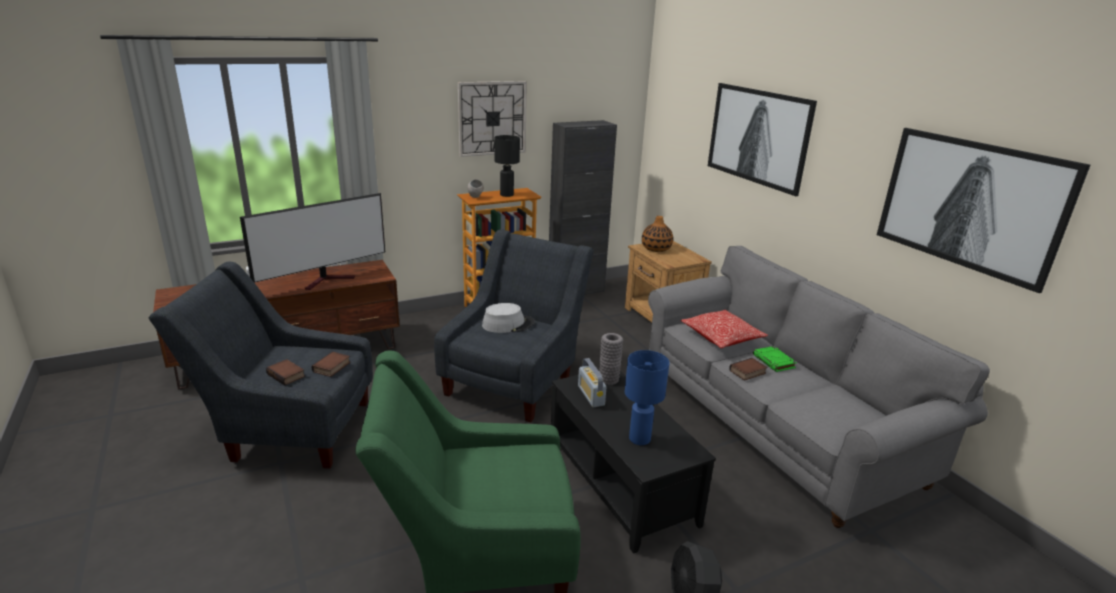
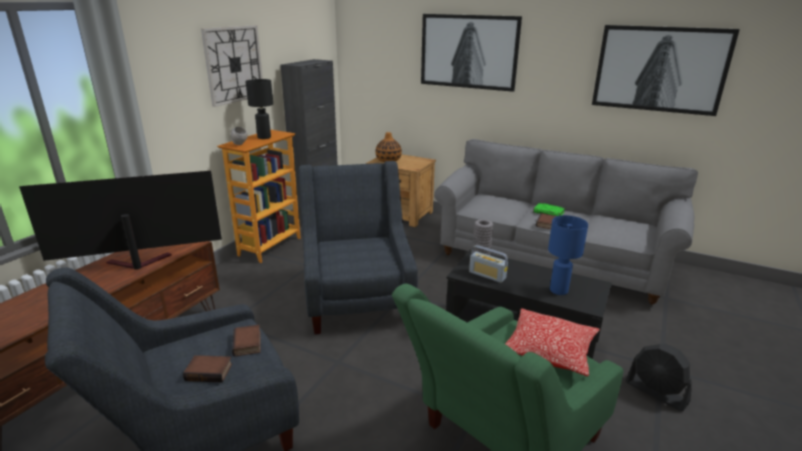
camera: 35 degrees left, 0 degrees up
(328, 280) = (136, 264): television -> television turned 120 degrees counterclockwise
(508, 324) = (351, 248): grey hat -> none
(721, 338) = (503, 207): pillow -> pillow (549, 351)

